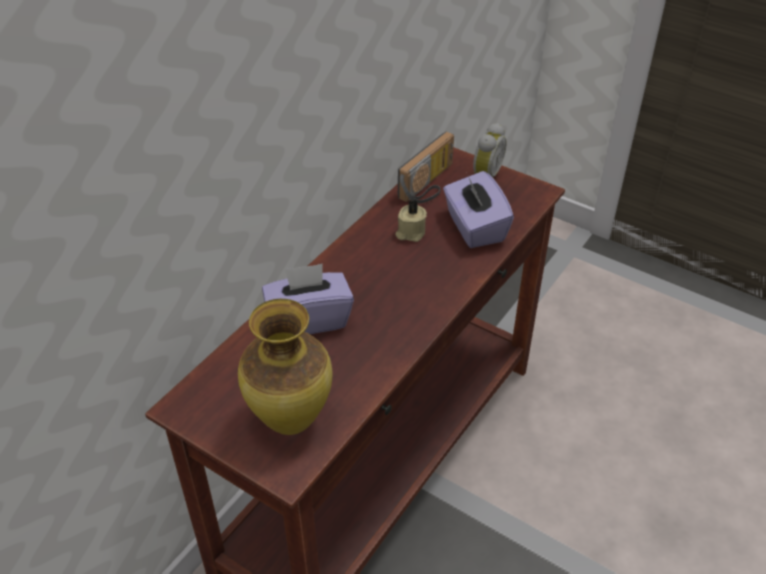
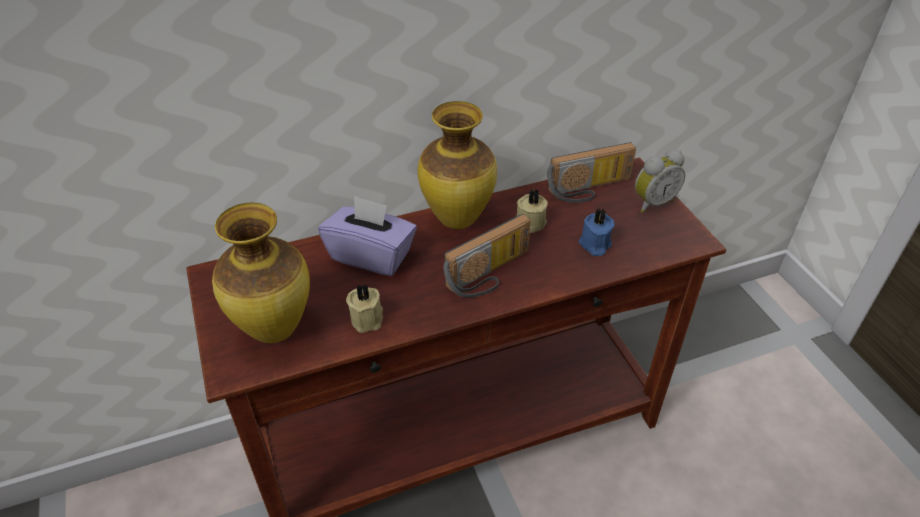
camera: 35 degrees right, 0 degrees up
(350, 255) = (458, 219): none -> vase
(359, 370) = (368, 318): none -> beige candle
(421, 288) = (490, 275): none -> radio
(474, 227) = (594, 245): purple tissue box -> blue candle

